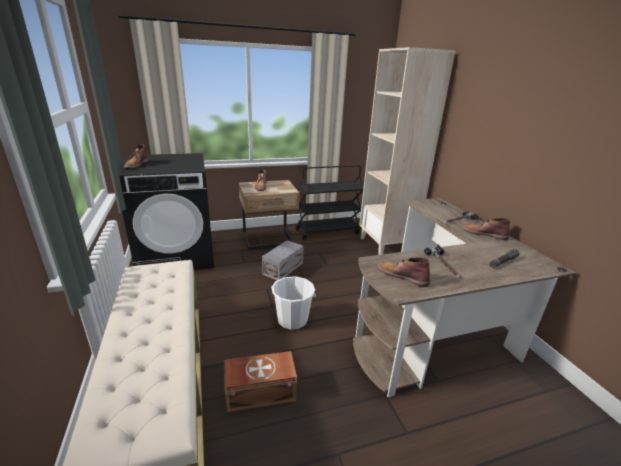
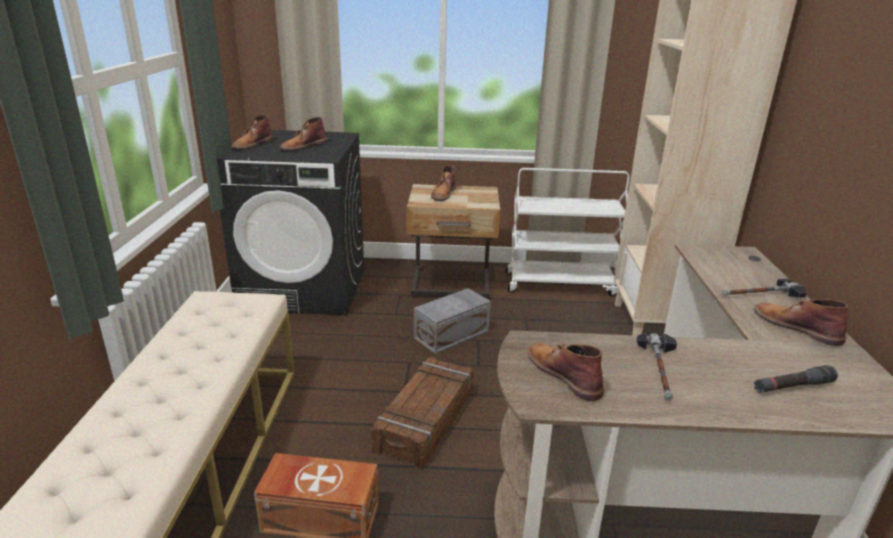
camera: 20 degrees right, 0 degrees up
(173, 163) = (303, 146): none -> brown boot
(292, 319) = (425, 419): white bucket -> crate
(327, 231) = (560, 284): black cart -> white cart

